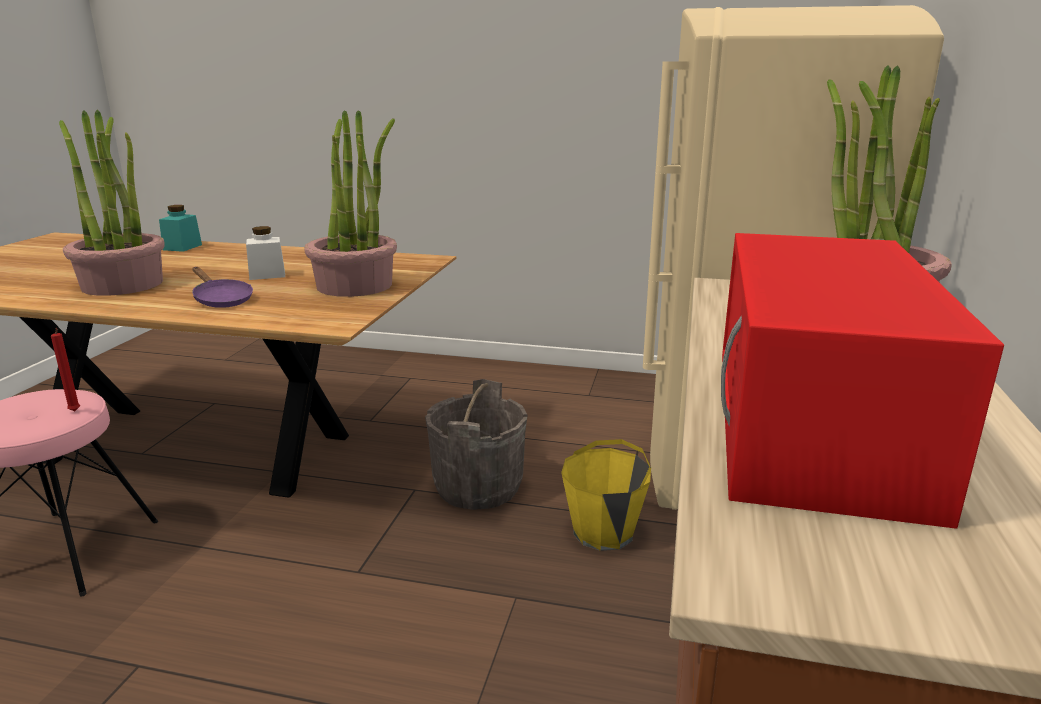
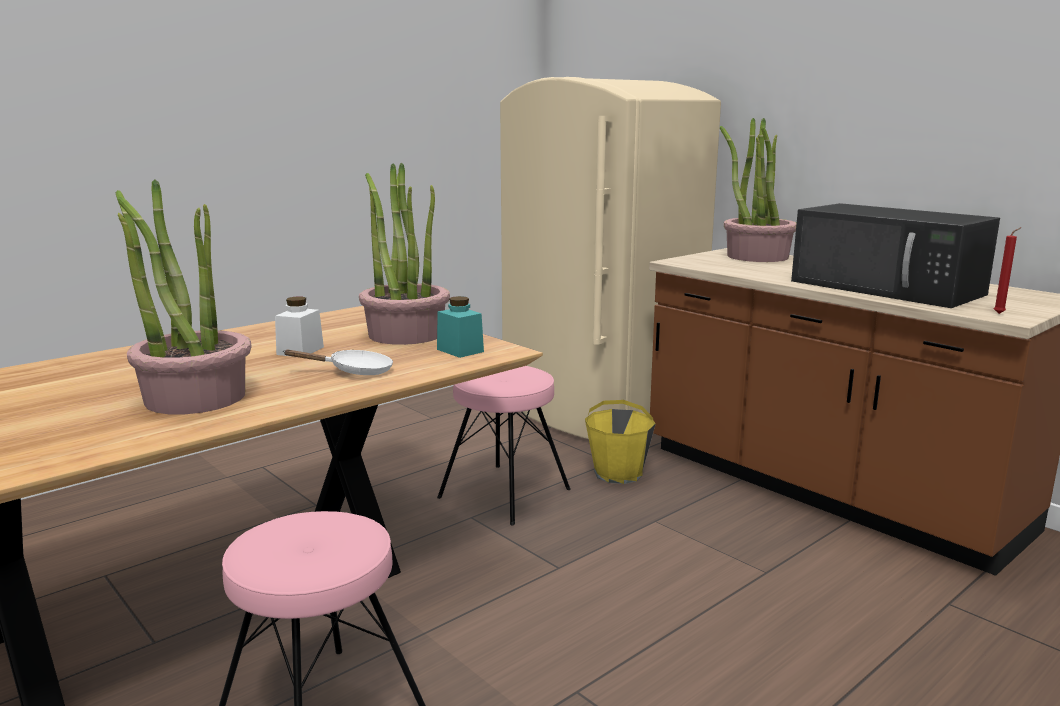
camera: 55 degrees left, 5 degrees down
(75, 412) = (352, 520): red candle -> red candle (1000, 314)
(182, 247) = (78, 365): turquoise jar -> turquoise jar (460, 350)
(221, 300) = (354, 371): purple frying pan -> white frying pan
(478, 487) = (504, 493): grey bucket -> pink stool
(815, 425) = (888, 288): red microwave -> black microwave

